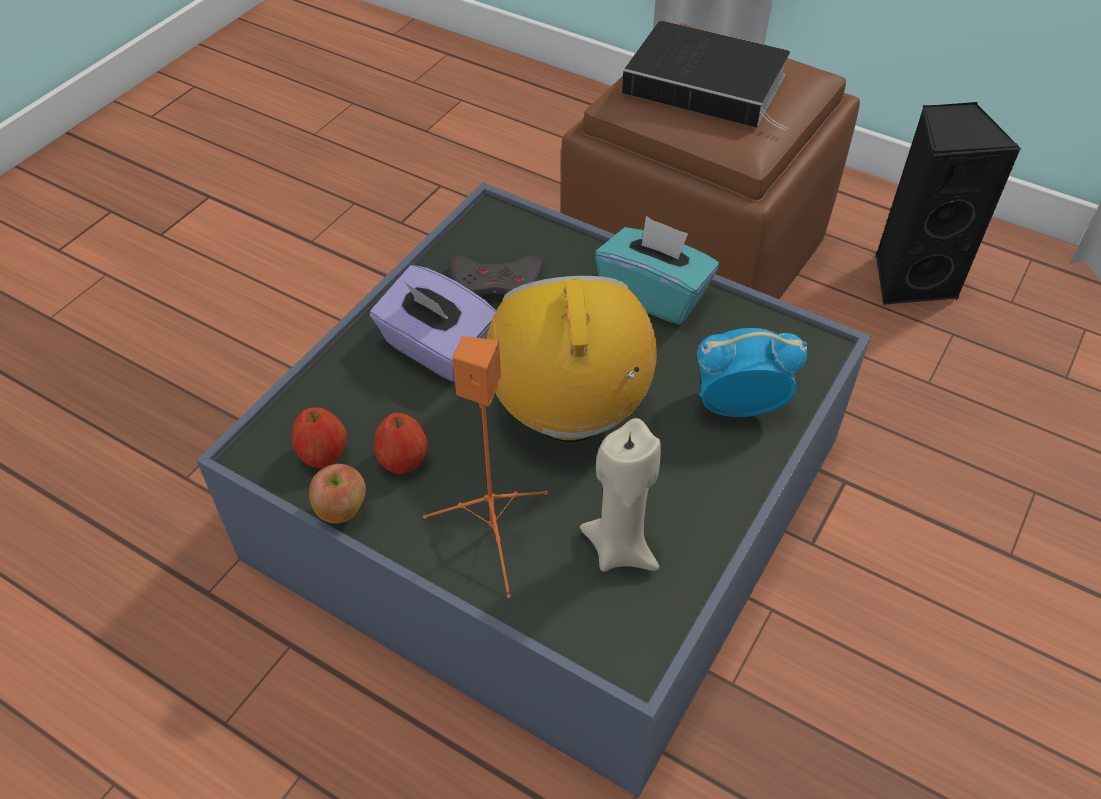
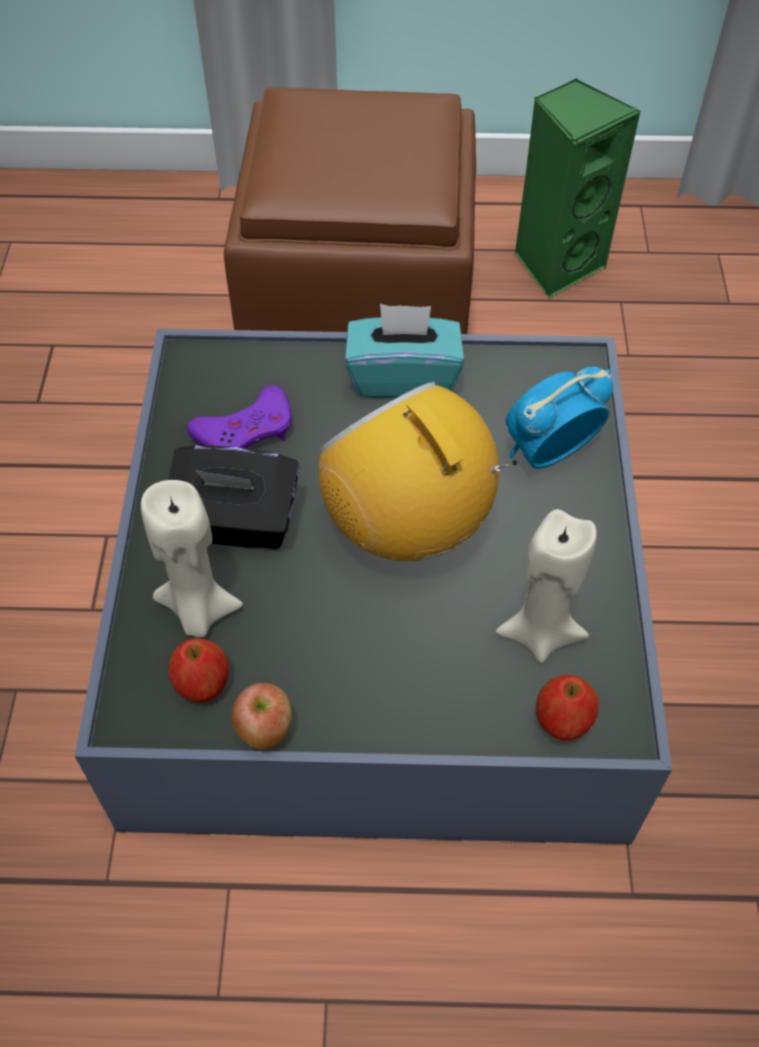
camera: 30 degrees left, 5 degrees up
(361, 400) = (198, 610): none -> beige candle
(403, 462) = (286, 652): apple -> apple (562, 722)
(437, 349) = (236, 523): purple tissue box -> black tissue box
(493, 532) = (420, 677): orange speaker -> none
(496, 284) = (246, 431): grey game controller -> purple game controller
(710, 84) = (348, 145): book -> none
(910, 279) = (556, 264): black speaker -> green speaker

